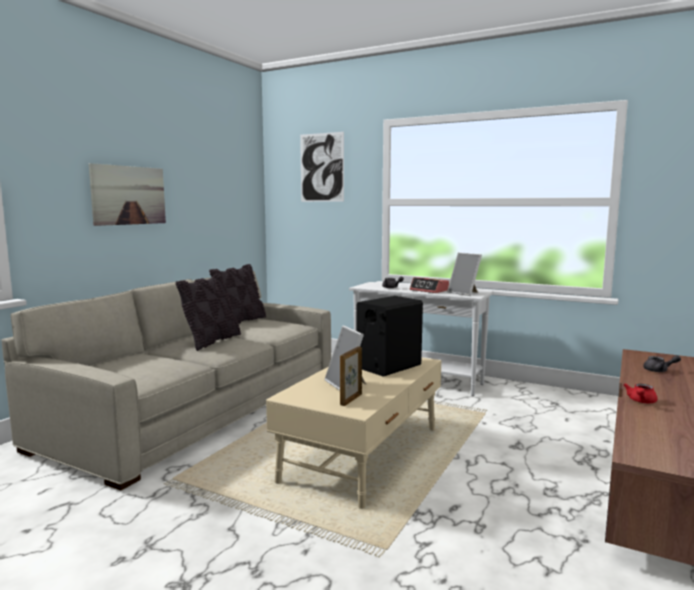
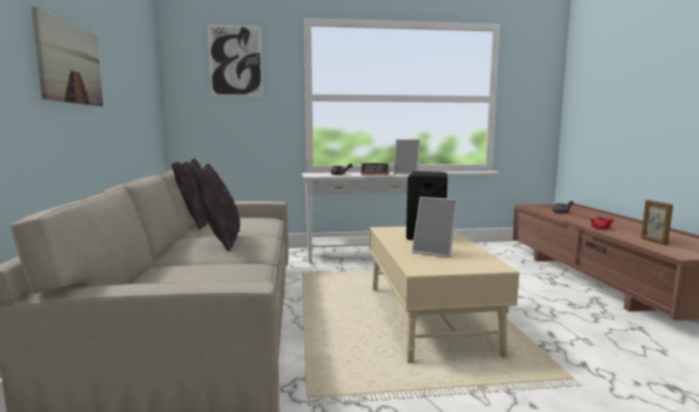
camera: 35 degrees left, 0 degrees up
(350, 399) = (469, 261): picture frame -> picture frame (653, 241)

